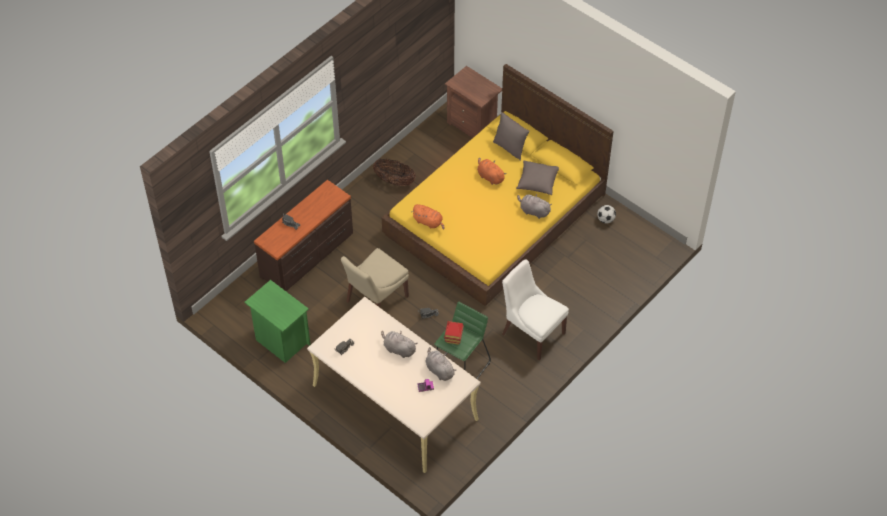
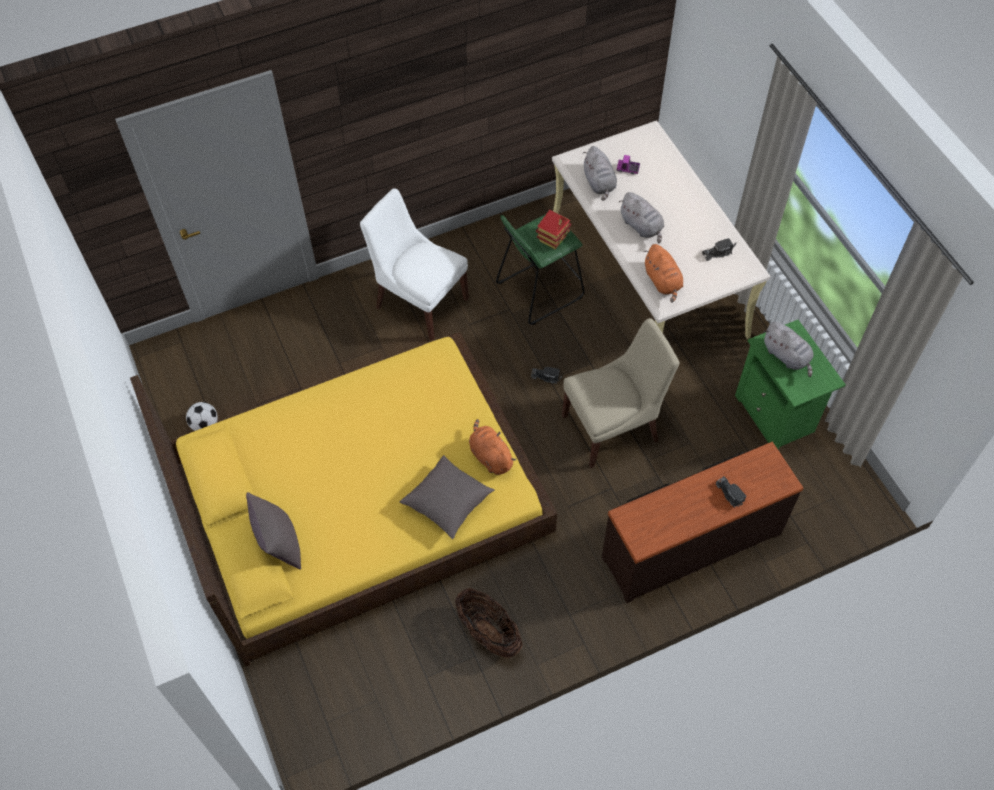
camera: 155 degrees left, 5 degrees up
(473, 125) = (290, 698): brown nightstand -> none
(489, 177) = (347, 501): orange plush toy -> orange plush toy (663, 282)
(531, 332) = (419, 301): white chair -> white chair turned 150 degrees clockwise
(533, 211) = (319, 413): grey plush toy -> grey plush toy (787, 356)
(537, 182) = (280, 460): grey pillow -> grey pillow (448, 503)

